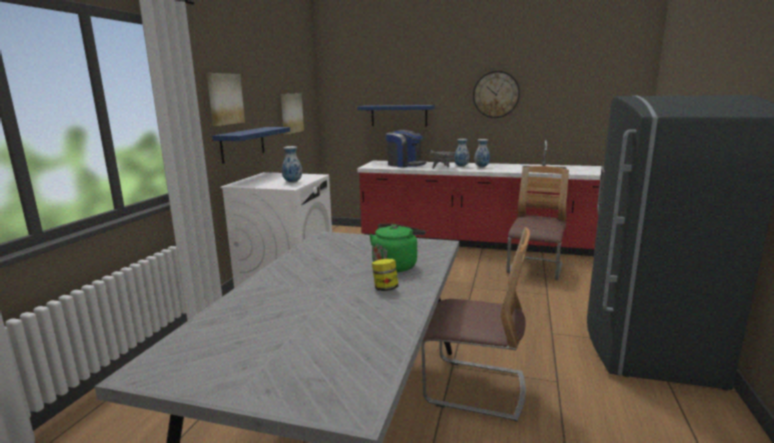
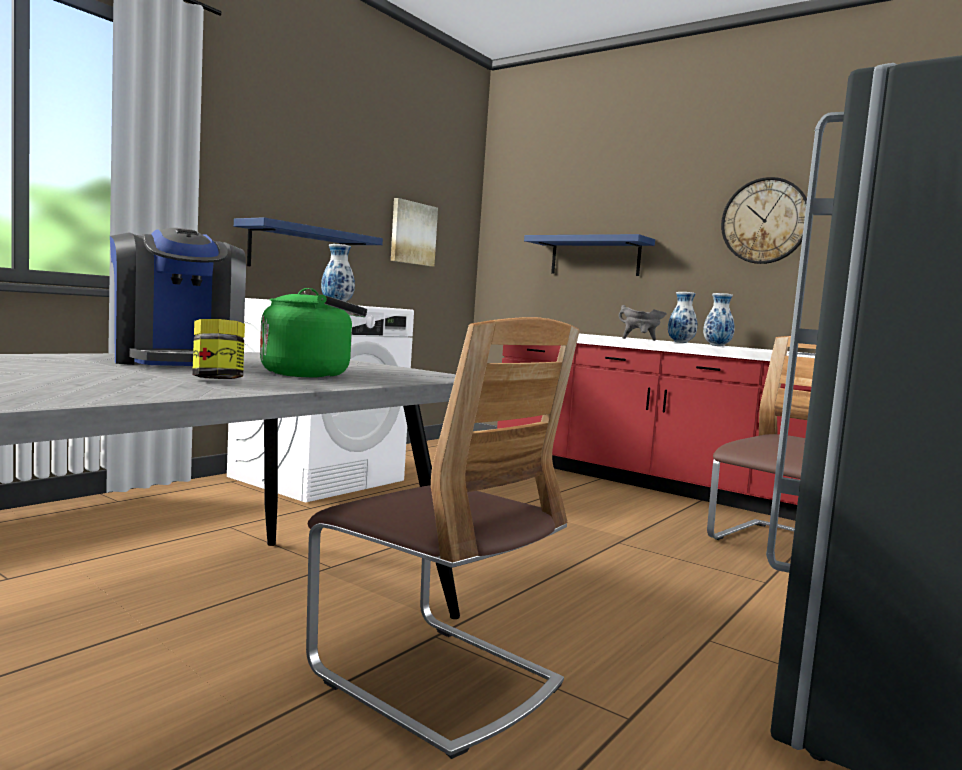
camera: 20 degrees right, 10 degrees down
(225, 99) = (271, 173): picture -> none
(405, 164) = (586, 334): coffee machine -> coffee machine (178, 361)

